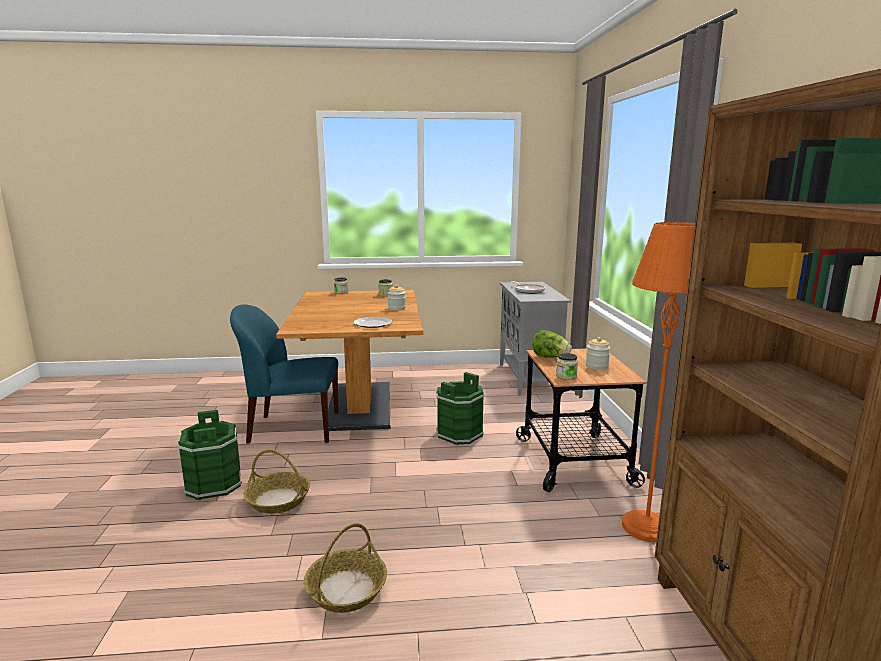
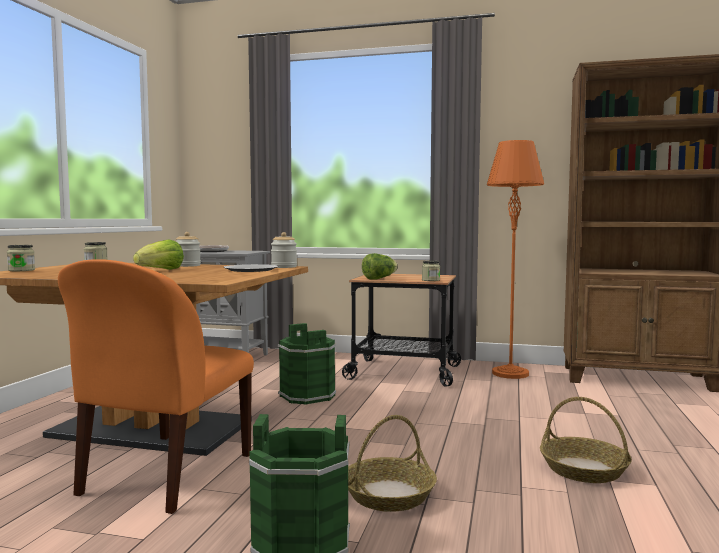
camera: 70 degrees left, 10 degrees down
(292, 429) = (165, 476): blue chair -> orange chair
(356, 310) = (161, 270): none -> lettuce
(597, 366) = (413, 276): jar -> jar (284, 267)

